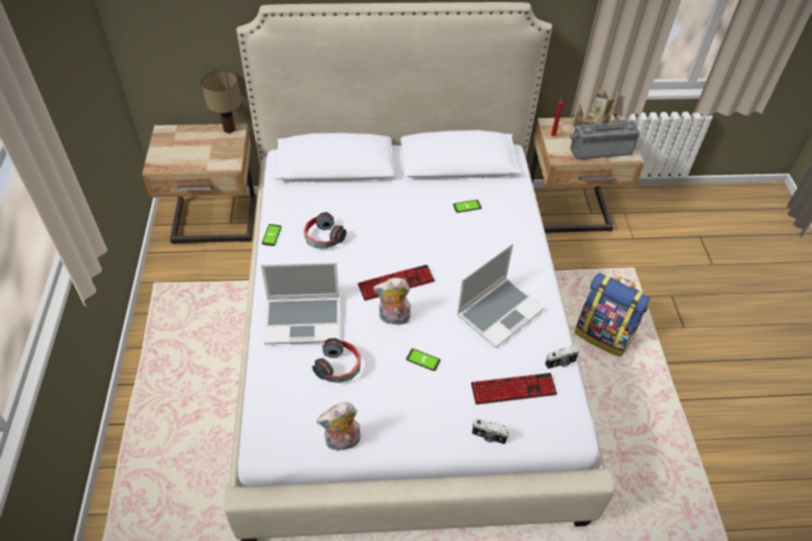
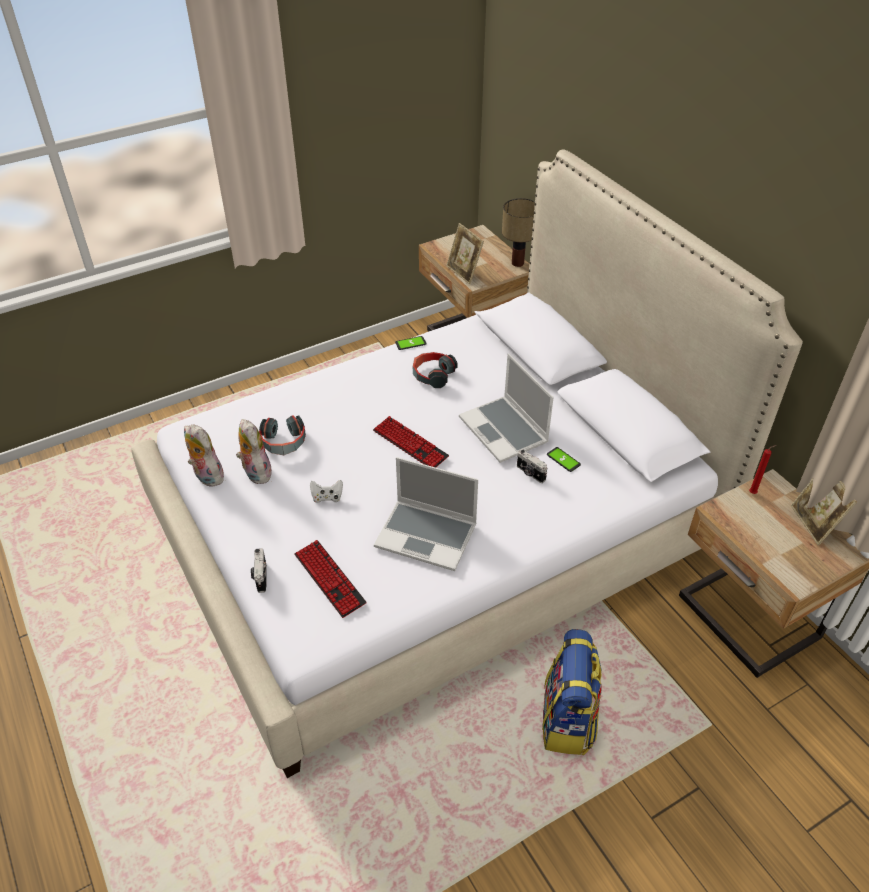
camera: 65 degrees right, 5 degrees down
(212, 164) = (464, 273): none -> picture frame
(304, 320) = (323, 401): laptop -> laptop (505, 431)
(393, 318) = (364, 458): plush toy -> plush toy (255, 472)
(423, 360) = (327, 497): phone -> white game controller
(561, 363) = (389, 610): camera -> camera (530, 473)
(599, 149) = (774, 546): radio -> none

